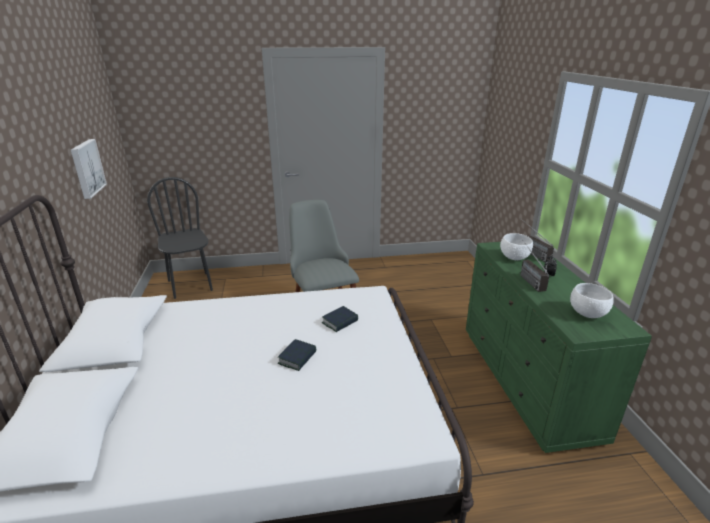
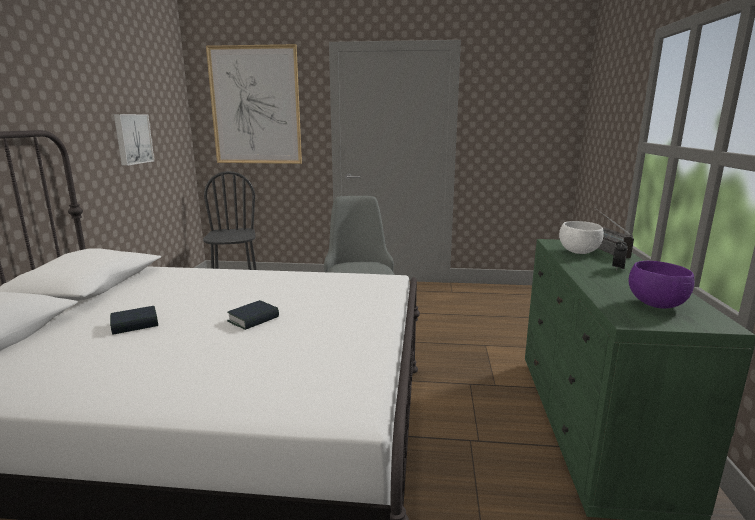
camera: 15 degrees right, 10 degrees down
(190, 111) = (255, 106): none -> picture
(340, 322) = (328, 297): book -> book (135, 325)
(526, 278) = (584, 268): radio -> none
(587, 314) = (656, 305): white bowl -> purple bowl

